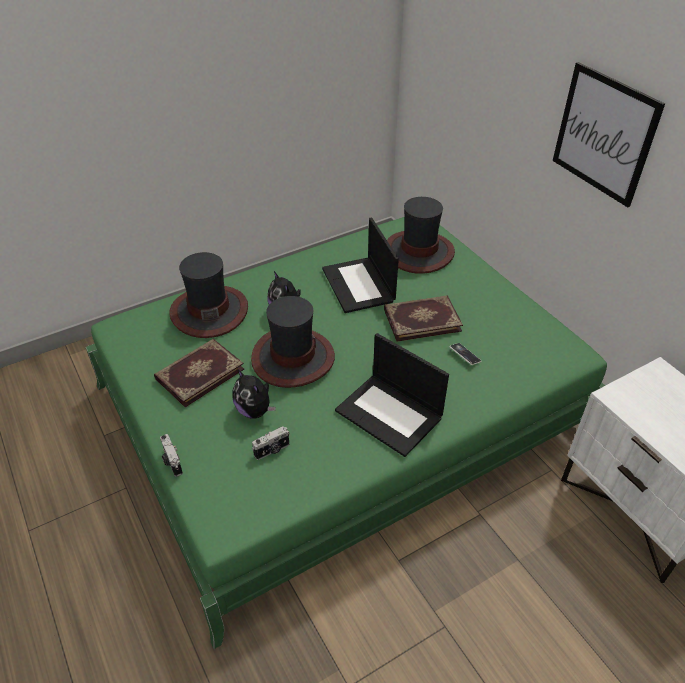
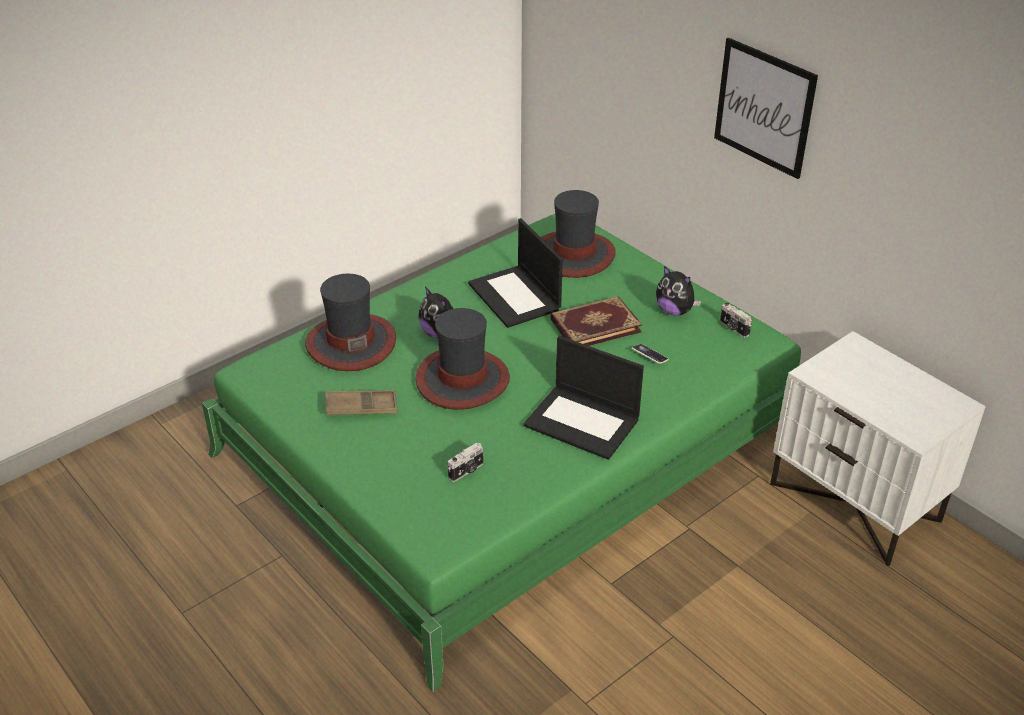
camera: 10 degrees left, 5 degrees down
(172, 462) = (361, 495): camera -> camera (733, 328)
(199, 373) = (361, 407): book -> brown tray
(255, 410) = (436, 436): plush toy -> plush toy (674, 311)

